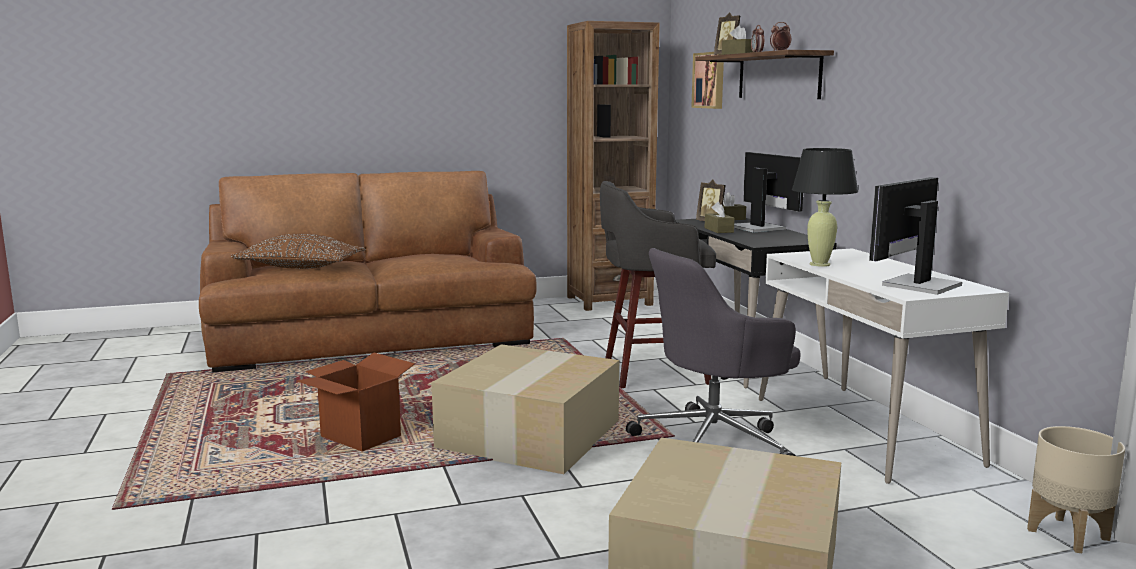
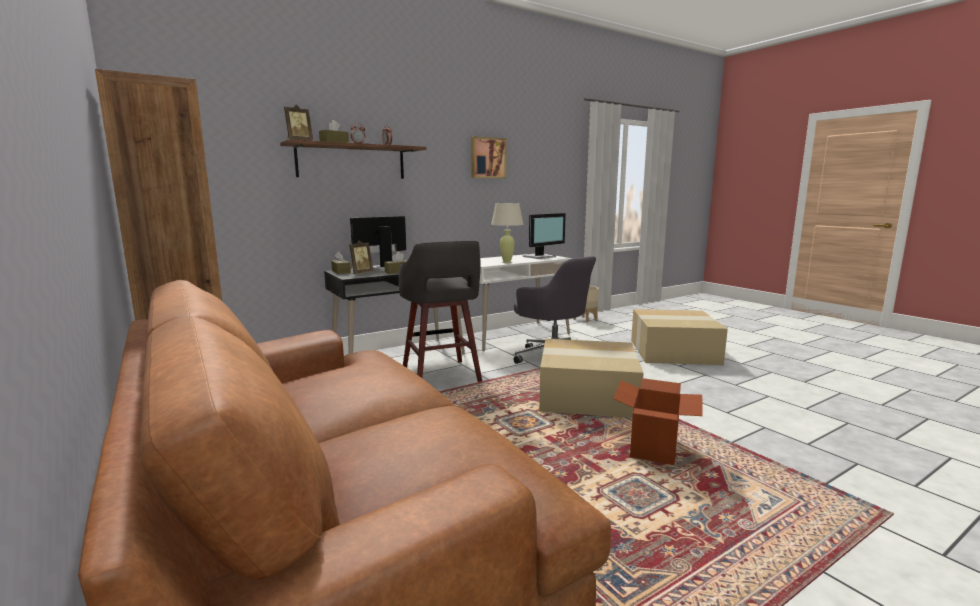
camera: 105 degrees left, 0 degrees up
(300, 267) = (445, 444): brown pillow -> none
(710, 80) = (233, 160): picture -> picture (487, 158)
(819, 264) = (507, 262): black table lamp -> beige table lamp
(917, 285) = (540, 257): monitor -> monitor turned 75 degrees counterclockwise

